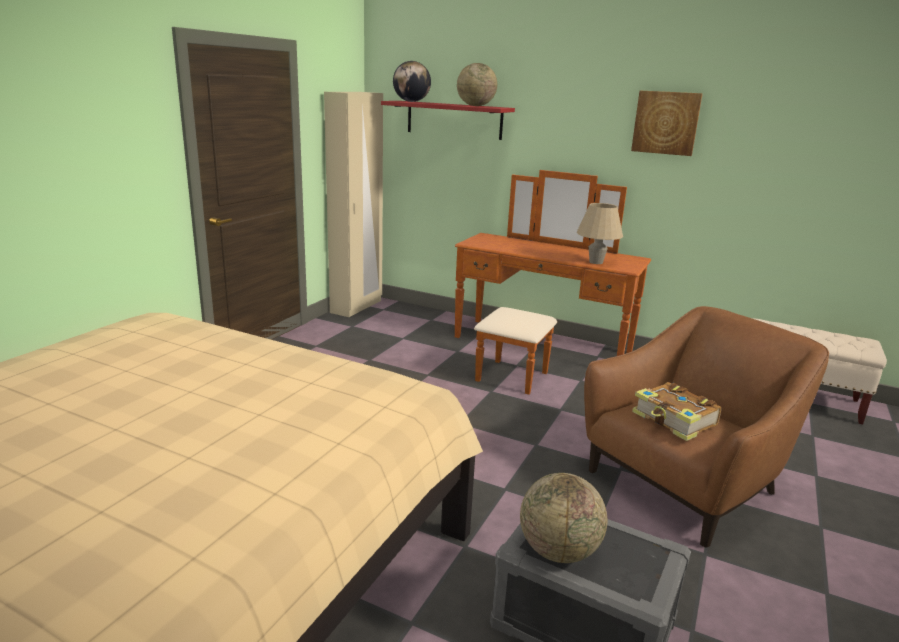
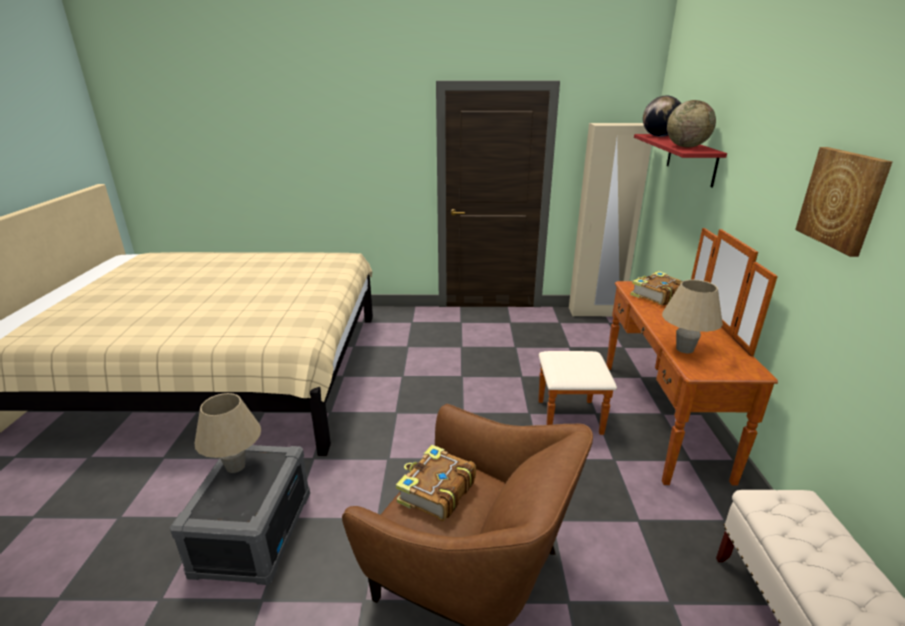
camera: 65 degrees right, 5 degrees up
(500, 243) = (657, 295): none -> book
(558, 551) = (235, 466): globe -> beige table lamp

